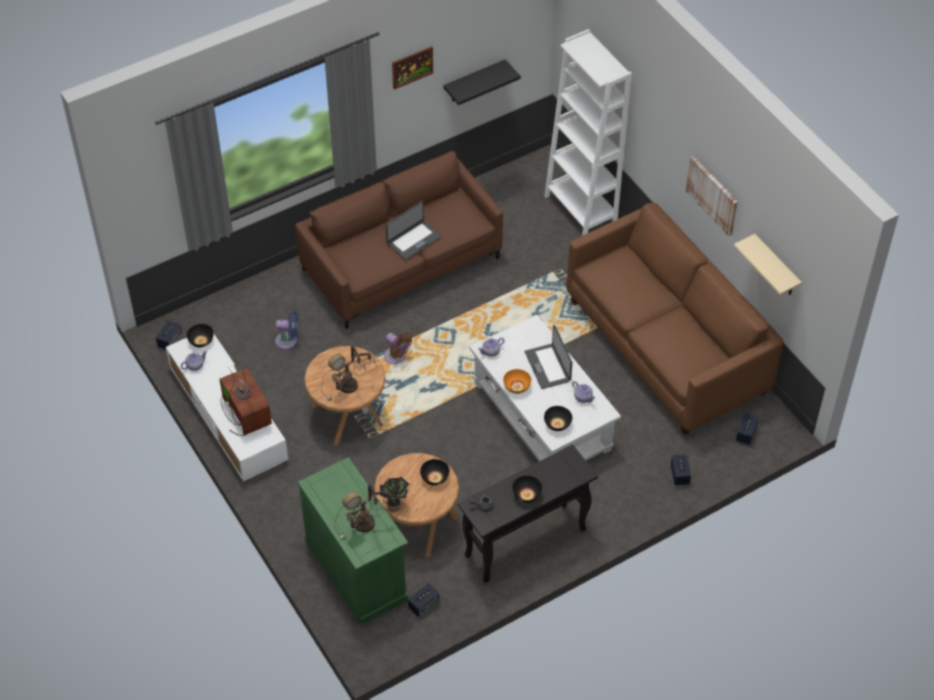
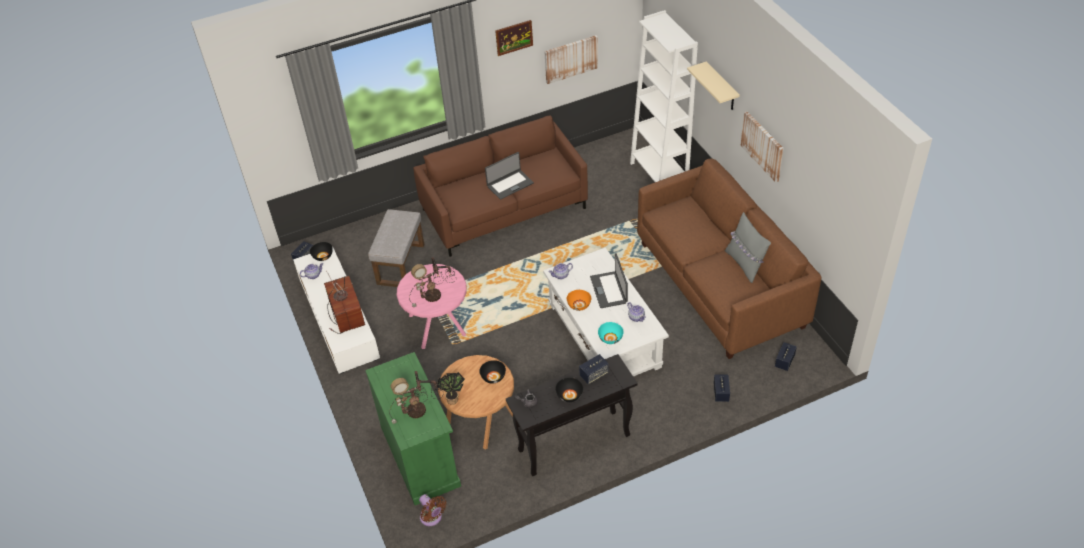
camera: 10 degrees right, 5 degrees down
(288, 341) = (400, 263): blue fan -> grey ottoman
(347, 415) = (437, 324): brown side table -> pink side table
(396, 357) = (487, 281): brown fan -> brown fan (432, 518)
(423, 605) = (474, 492): speaker -> speaker (594, 375)
(474, 81) = (571, 59): black shelf -> picture
(558, 424) = (611, 338): black bowl -> turquoise bowl
(697, 327) = (745, 264): none -> grey pillow
(776, 267) = (816, 207): beige shelf -> beige shelf (721, 87)

